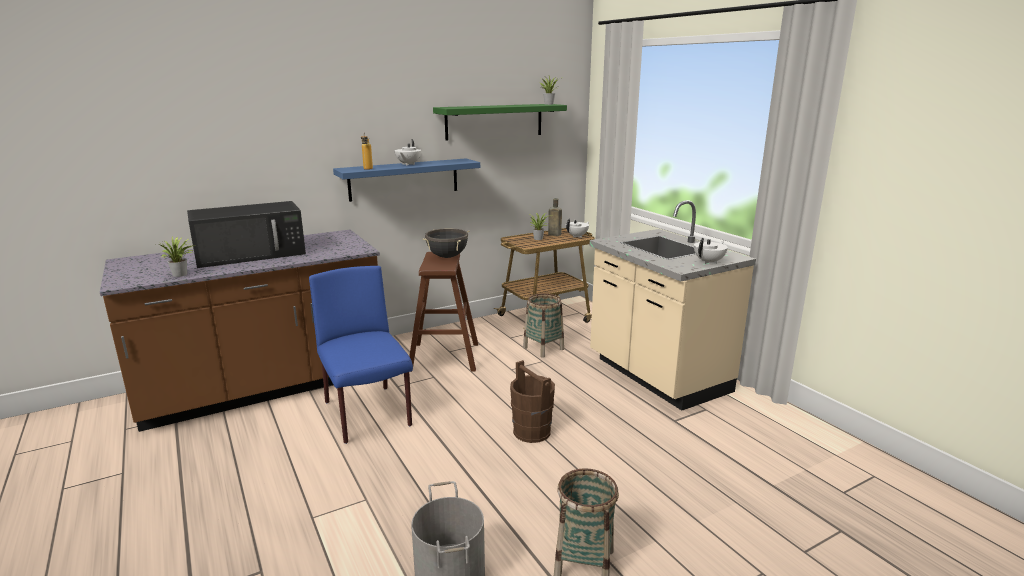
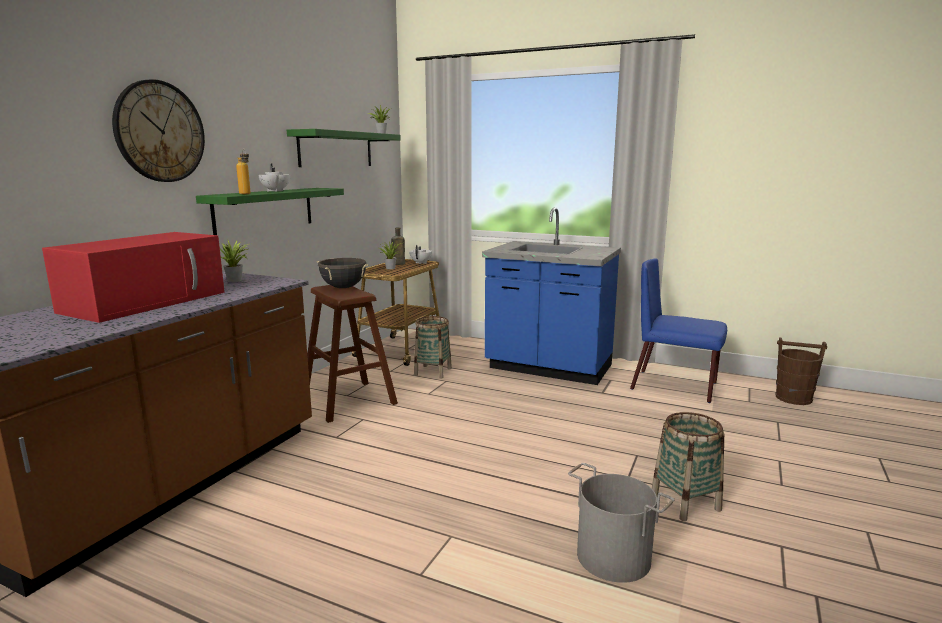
camera: 35 degrees left, 5 degrees down
(181, 275) = (93, 331): potted plant -> potted plant (236, 280)
(252, 254) = (147, 301): black microwave -> red microwave
(302, 119) = (159, 132): none -> wall clock
(368, 414) = (341, 469): blue chair -> blue chair (675, 386)
(404, 179) = (265, 210): blue shelf -> green shelf
(531, 431) = (515, 432): brown bucket -> brown bucket (793, 398)
(657, 376) = (548, 368): beige counter -> blue counter
(709, 262) = (599, 252): white teapot -> none

